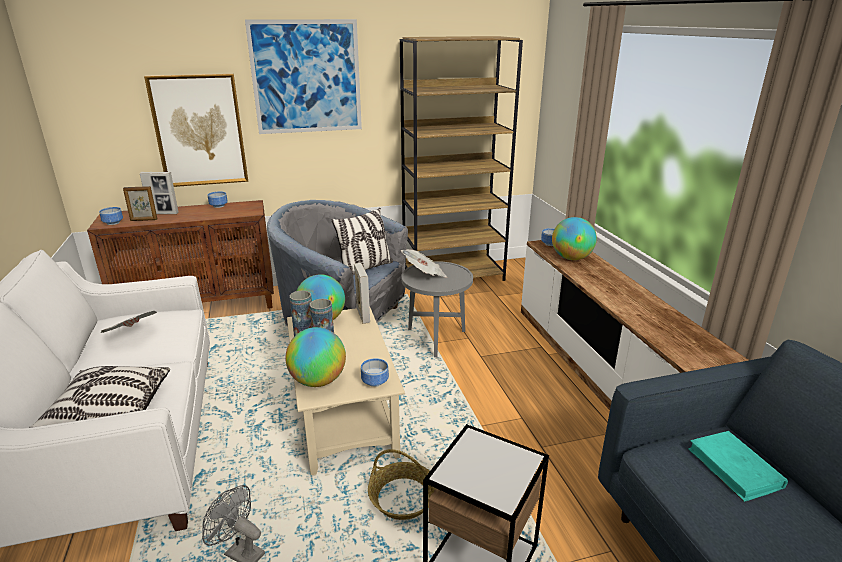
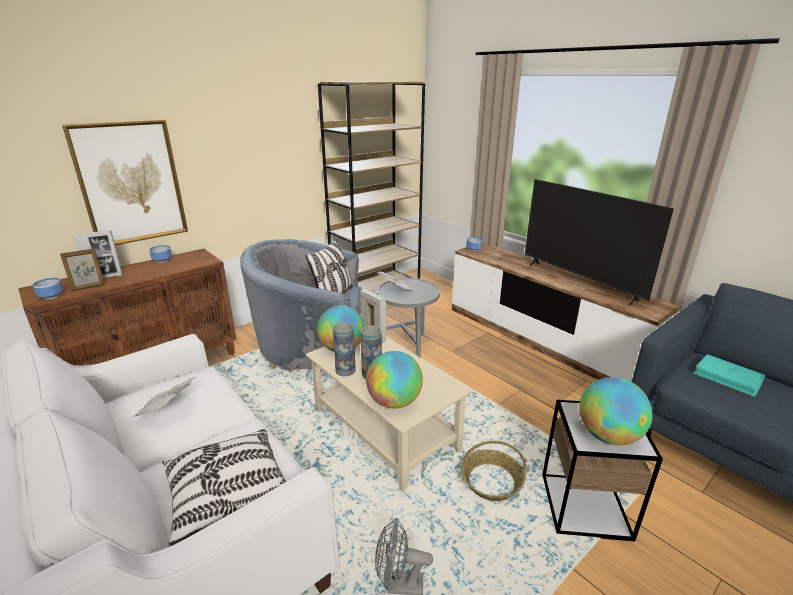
camera: 25 degrees left, 0 degrees up
(306, 77) = (237, 121): picture -> none
(376, 381) = (442, 388): bowl -> none
(571, 258) = (500, 257): globe -> globe (608, 436)
(640, 304) = (579, 281): none -> television

